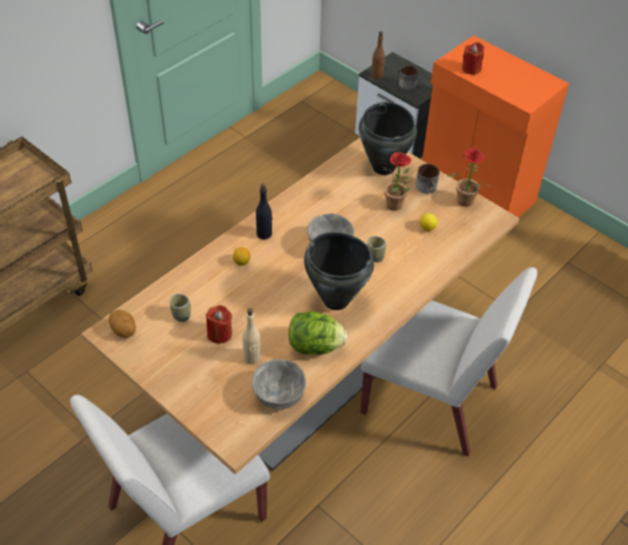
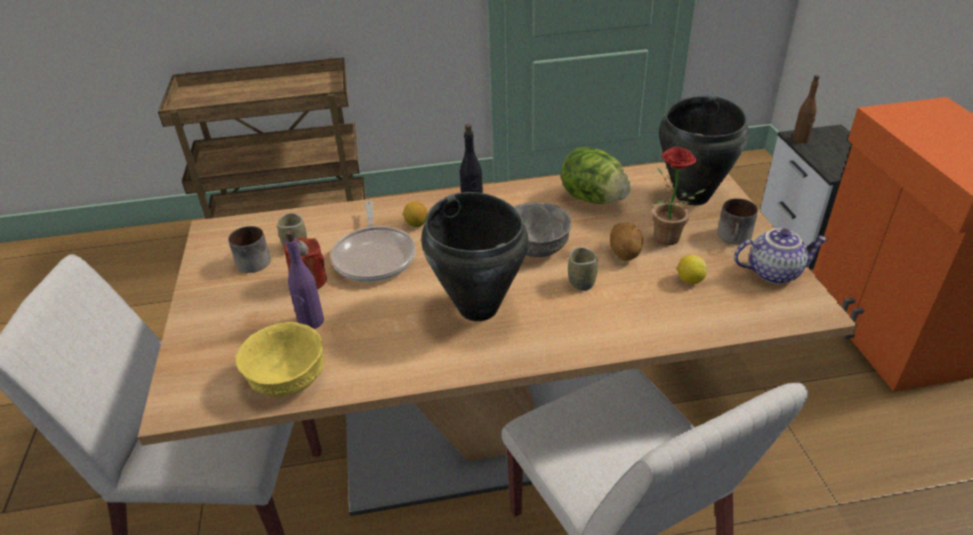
camera: 40 degrees right, 10 degrees down
(124, 331) = (228, 235): potato -> potato (625, 253)
(241, 297) = (375, 256): none -> frying pan
(252, 357) = (311, 322): beige bottle -> purple bottle
(279, 394) = (289, 378): grey bowl -> yellow bowl
(314, 346) = (394, 346): lettuce -> lettuce (593, 199)
(405, 83) = (832, 156): mug -> mug (252, 260)
(462, 203) = (774, 272): potted plant -> teapot
(471, 69) = (911, 126): red candle -> none

